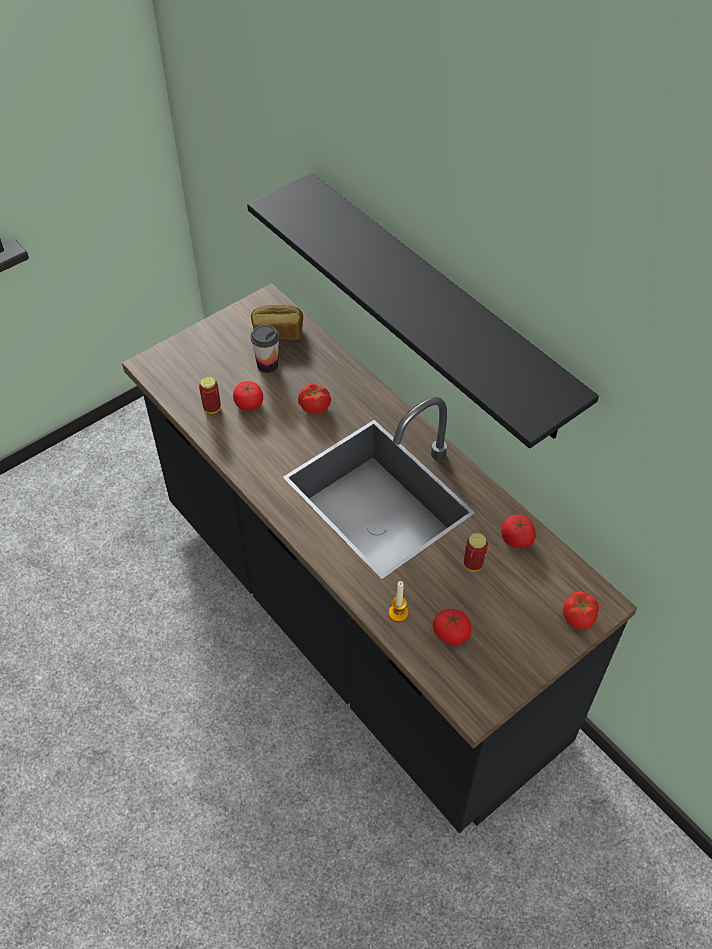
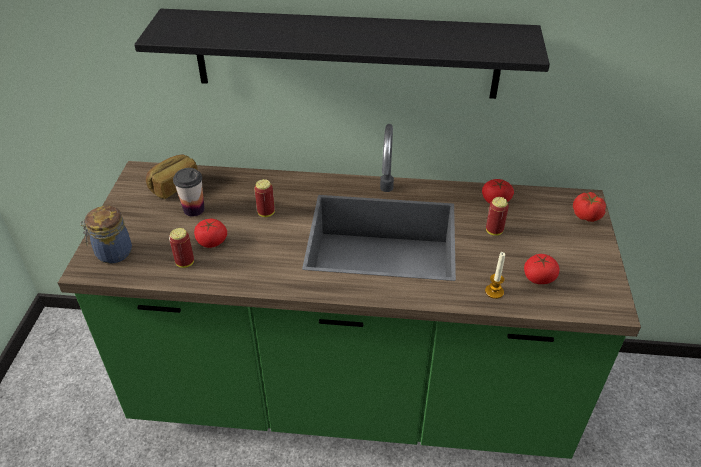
camera: 45 degrees left, 10 degrees down
(176, 363) = (112, 253): none -> jar
(314, 407) = (266, 213): tomato -> can
(356, 623) = (350, 396): black counter -> green counter

